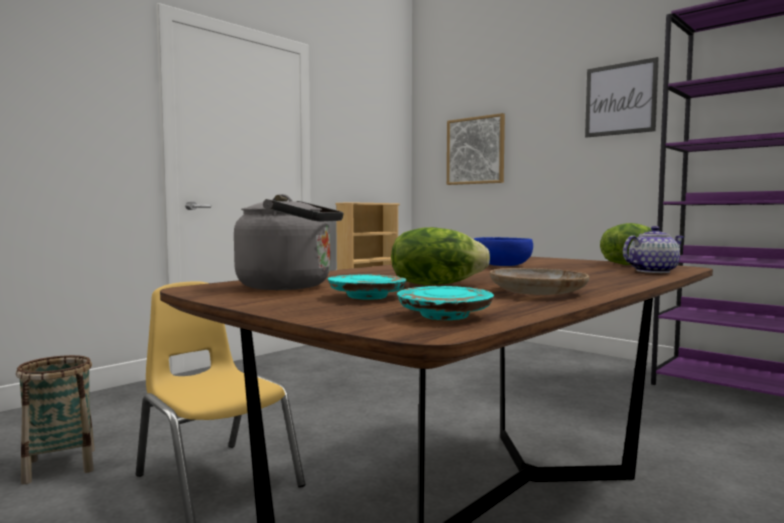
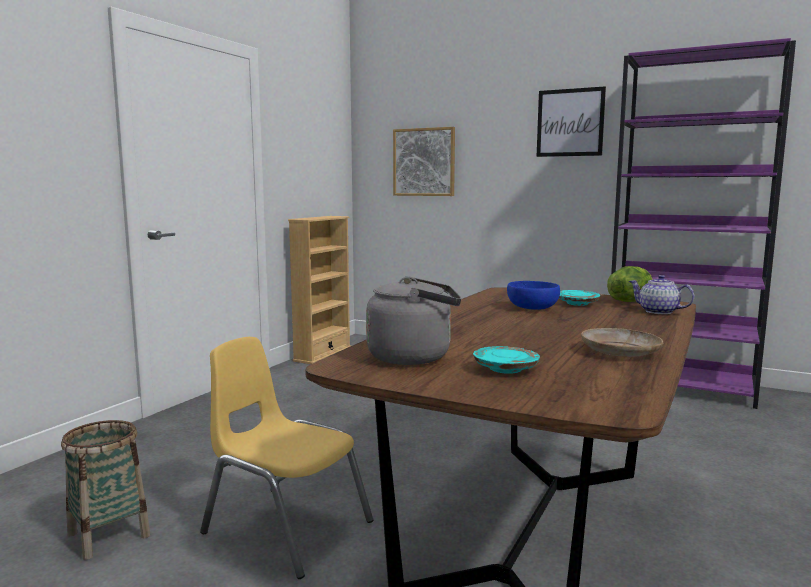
camera: 15 degrees left, 5 degrees up
(436, 284) = (528, 345): lettuce -> none
(445, 316) = (604, 391): turquoise plate -> turquoise plate (577, 303)
(652, 271) = (659, 311): teapot -> teapot turned 105 degrees counterclockwise

